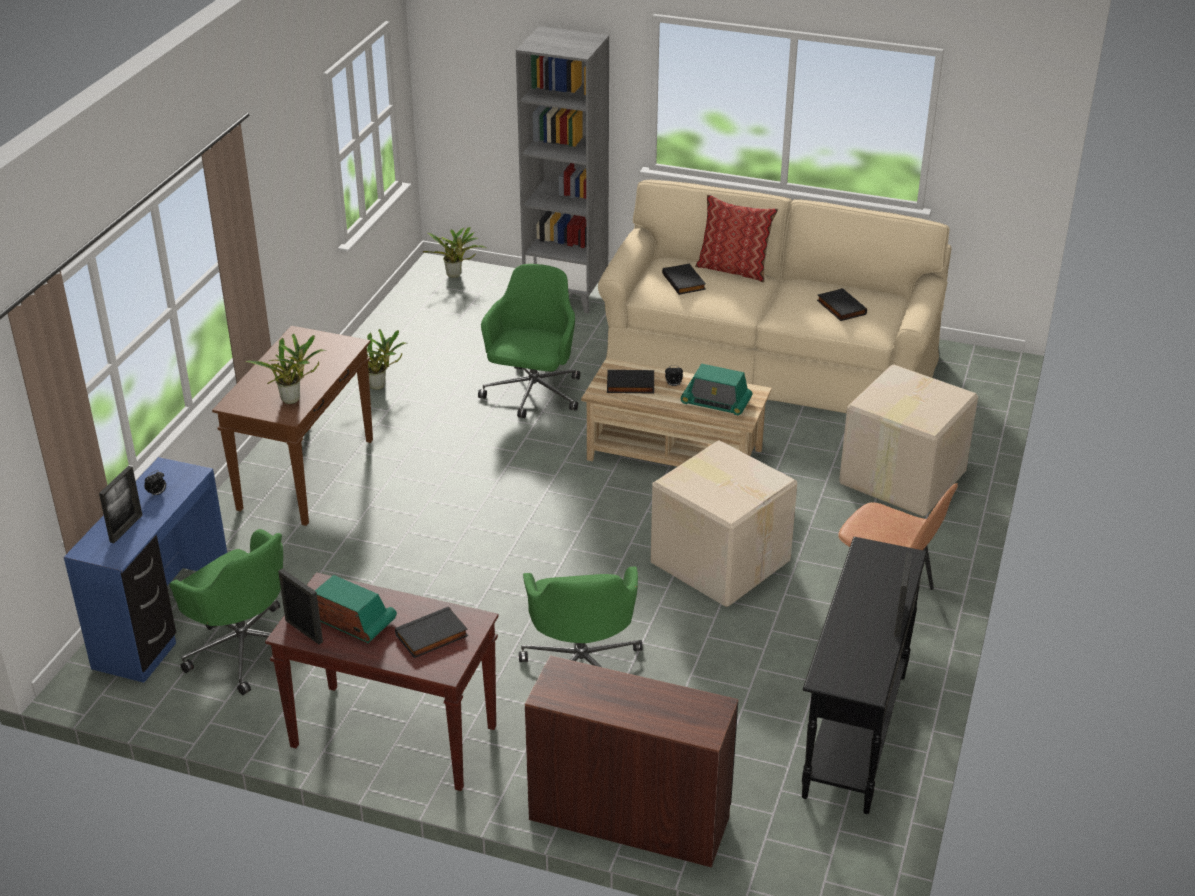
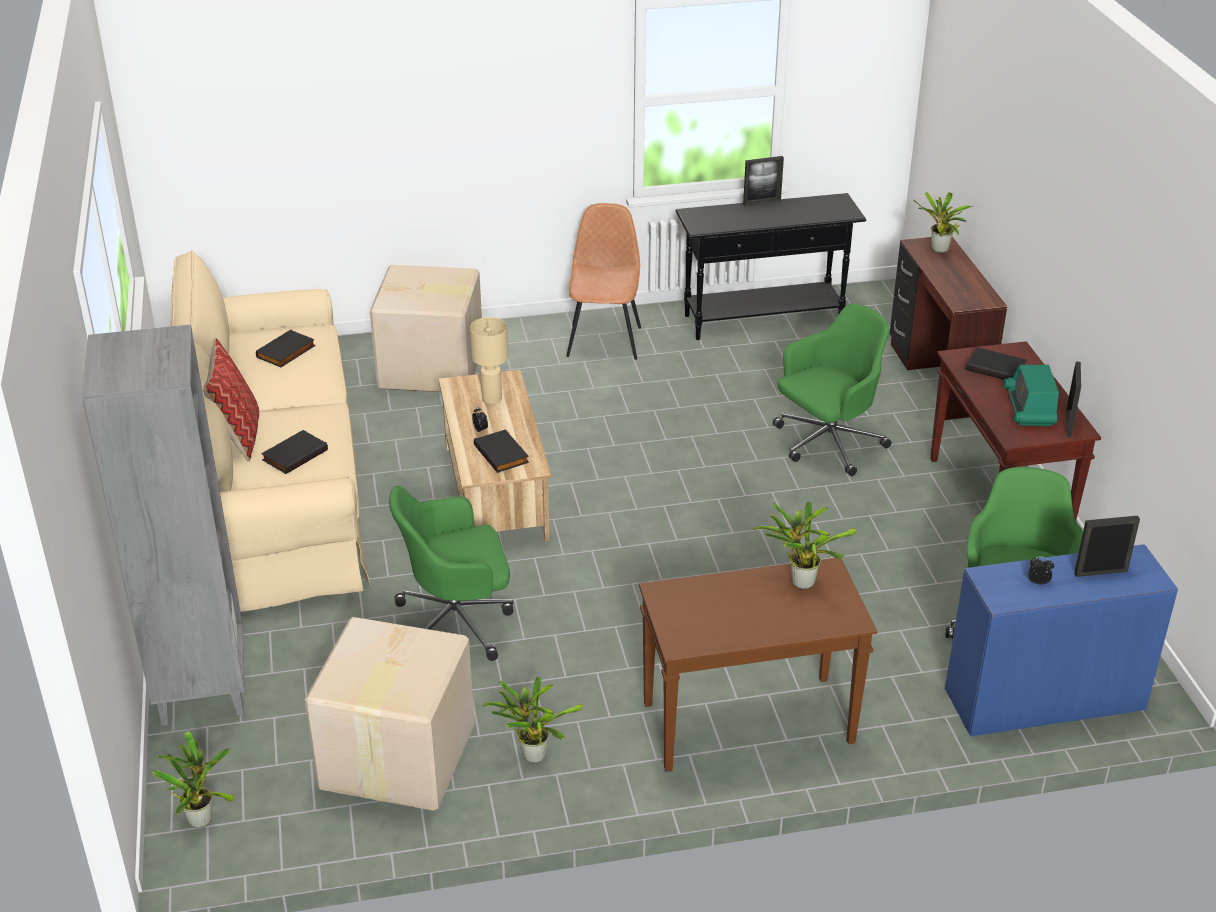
camera: 120 degrees left, 0 degrees up
(685, 716) = (939, 251): none -> potted plant
(716, 402) = (491, 399): radio -> beige table lamp
(720, 560) = (631, 422): cardboard box -> cardboard box (395, 758)

